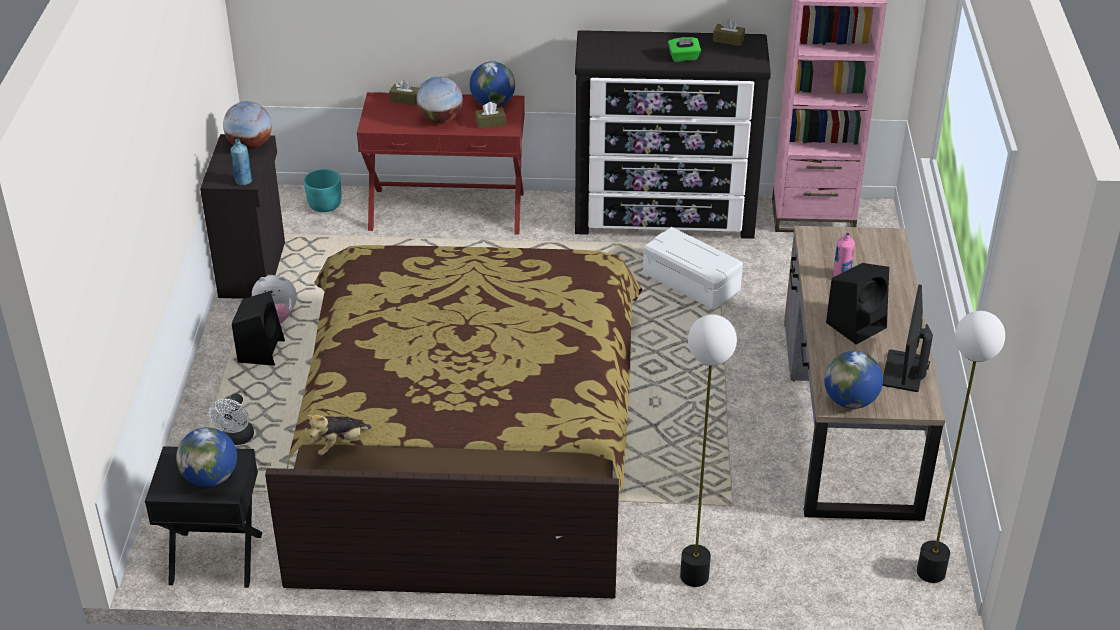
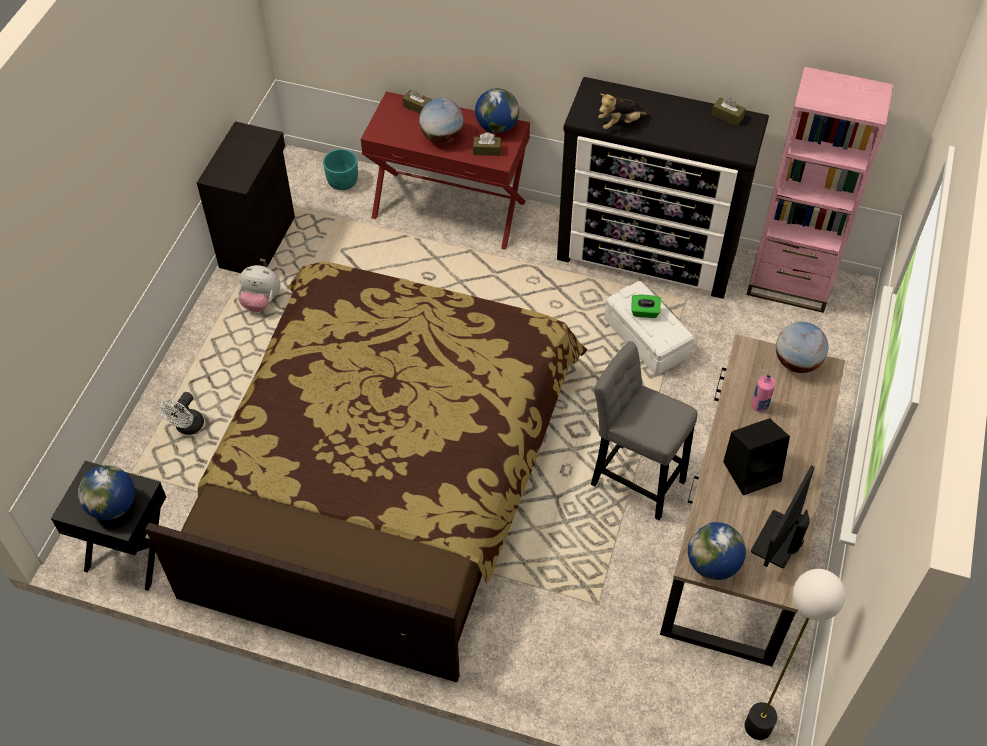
camera: 15 degrees right, 15 degrees up
(243, 181) = (237, 182): blue bottle -> none
(250, 145) = (256, 140): globe -> globe (797, 362)
(261, 351) = (237, 335): black speaker -> none
(339, 445) = (236, 492): plush toy -> plush toy (620, 123)
(684, 57) = (674, 131): green tissue box -> green tissue box (644, 312)
(694, 576) = (536, 675): floor lamp -> none
(726, 397) = (634, 479): none -> grey stool

